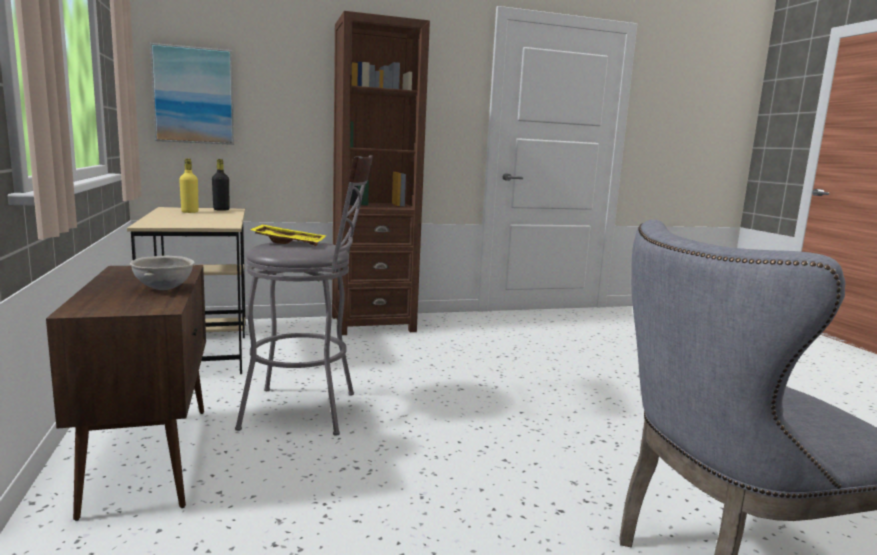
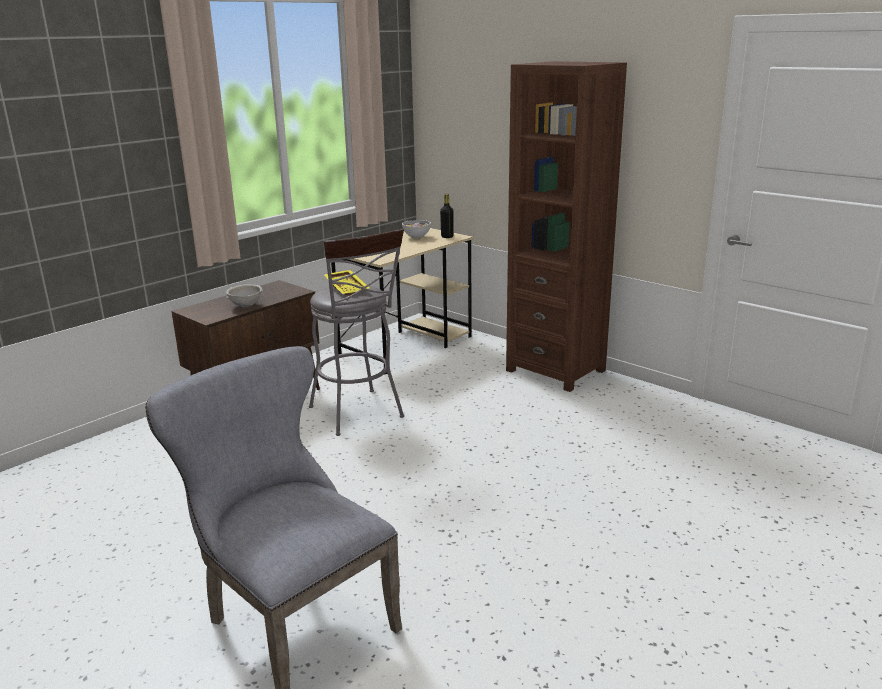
camera: 60 degrees right, 10 degrees up
(190, 212) = (416, 237): yellow bottle -> bowl
(194, 95) = (452, 134): picture -> none

